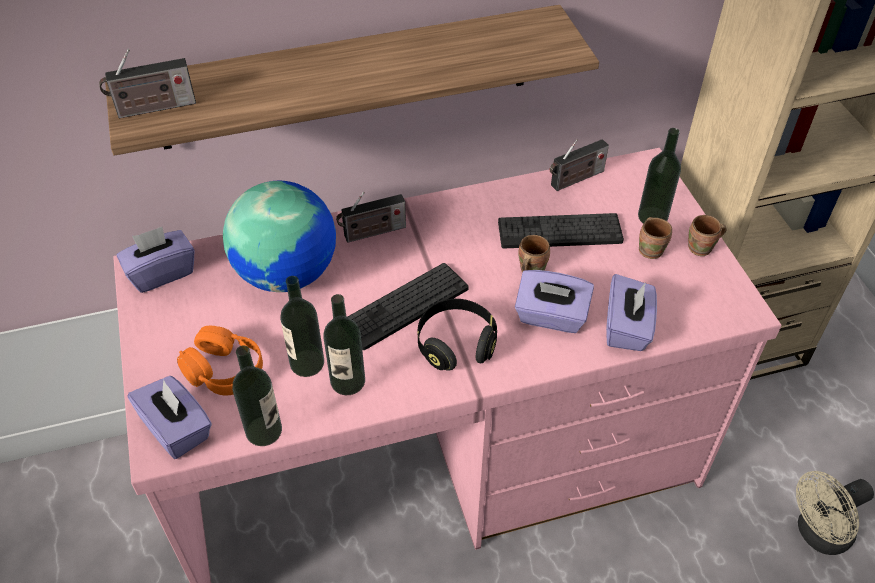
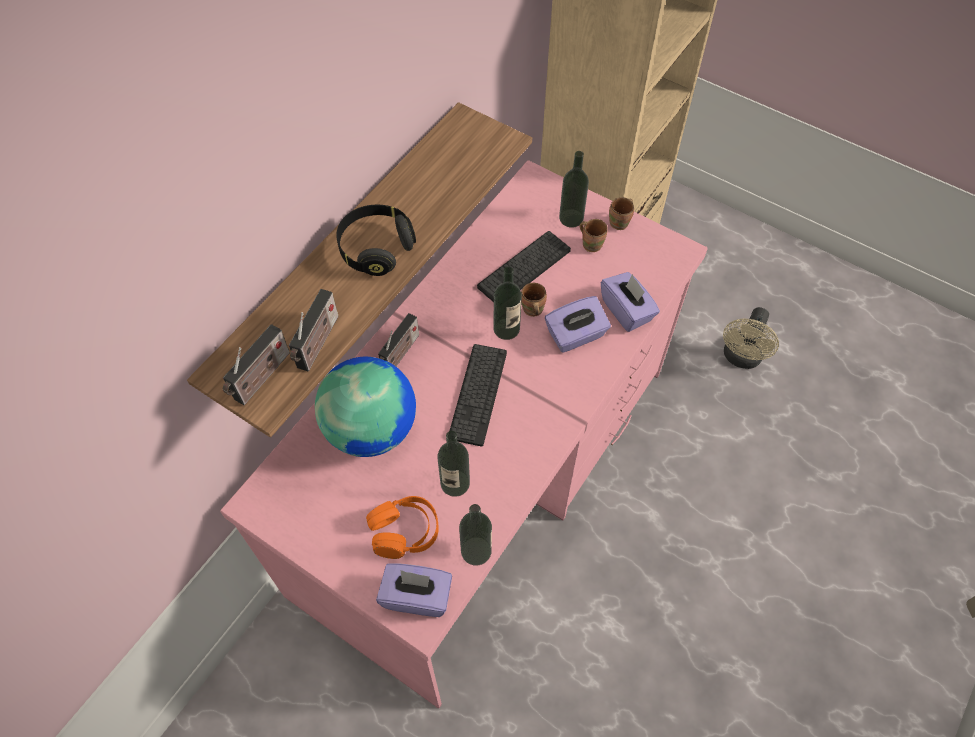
camera: 40 degrees left, 10 degrees up
(161, 272) = (275, 495): purple tissue box -> none
(348, 381) = (494, 475): bottle -> bottle (506, 329)
(456, 344) = (536, 397): black headphones -> black headphones (376, 248)
(575, 180) = (497, 221): radio -> radio (317, 345)

